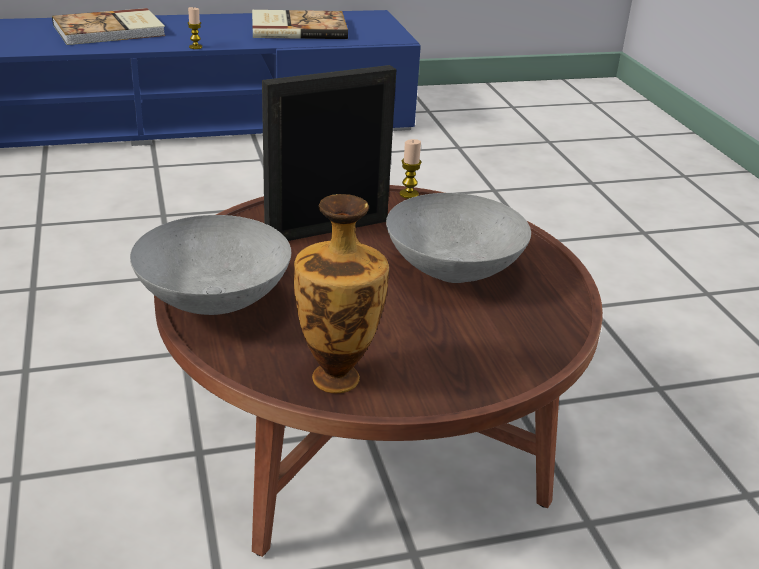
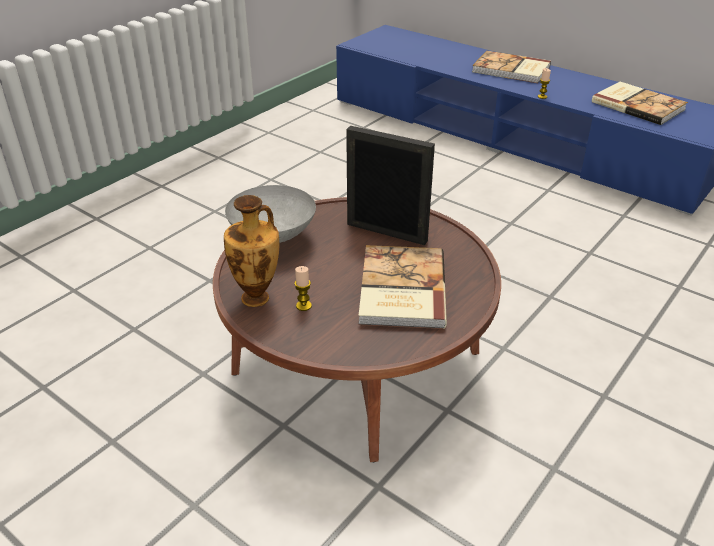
camera: 55 degrees right, 5 degrees up
(409, 194) = (463, 237): candle -> candle (303, 306)
(452, 273) = (400, 290): grey bowl -> book

